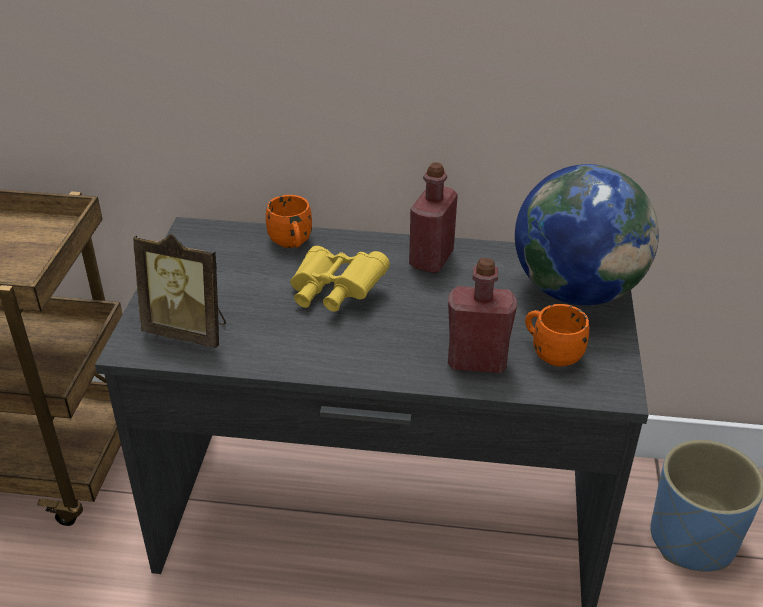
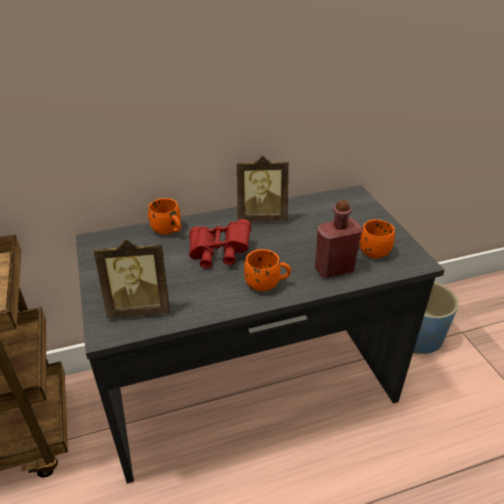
camera: 25 degrees left, 0 degrees up
(334, 293) = (219, 254): yellow binoculars -> red binoculars
(367, 352) = (267, 284): none -> orange mug
(431, 259) = (261, 217): red bottle -> picture frame
(576, 290) = (354, 213): globe -> none

